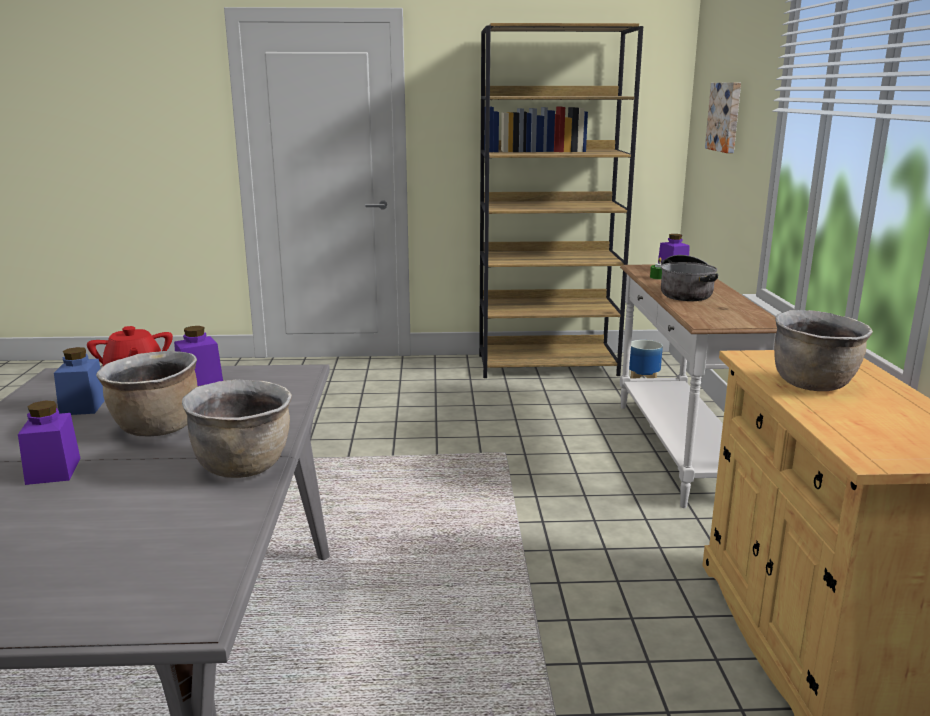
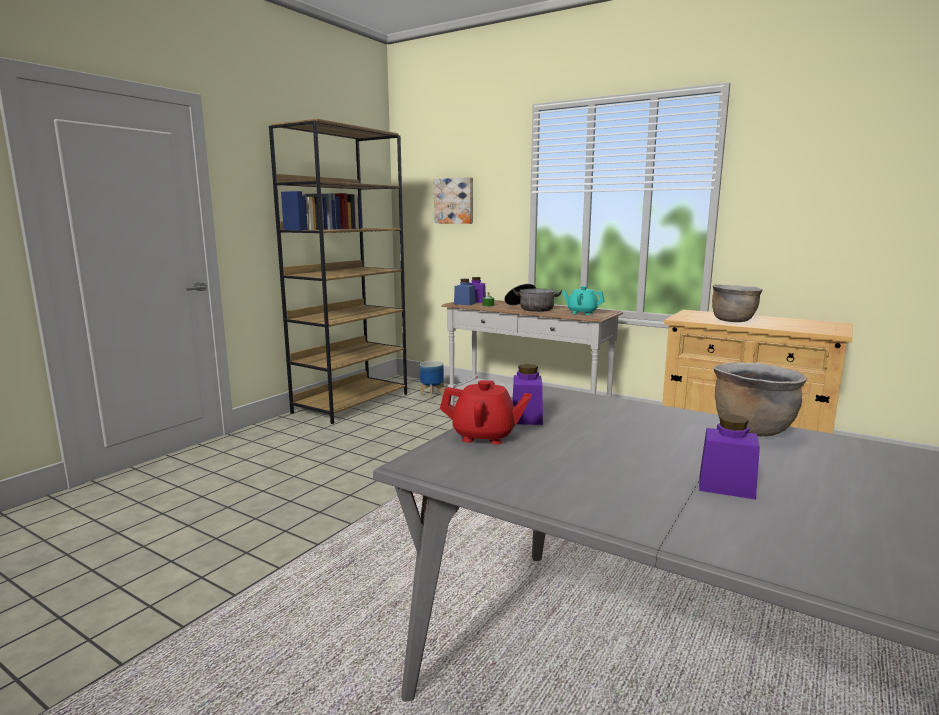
camera: 55 degrees left, 5 degrees down
(83, 406) = (549, 462): blue jar -> blue jar (464, 303)
(156, 429) = (645, 443): brown cooking pot -> none
(716, 315) = (582, 313): none -> turquoise teapot

